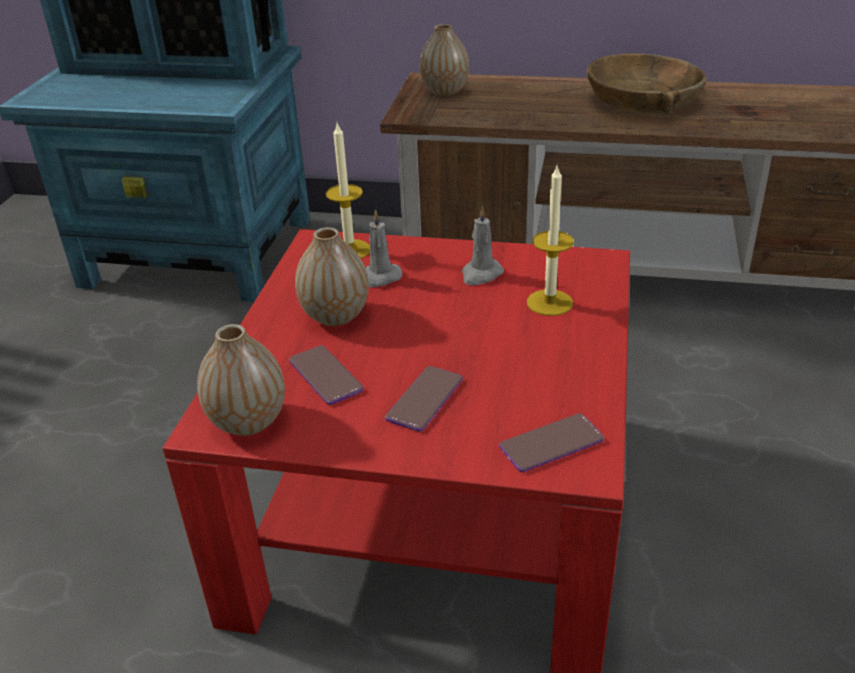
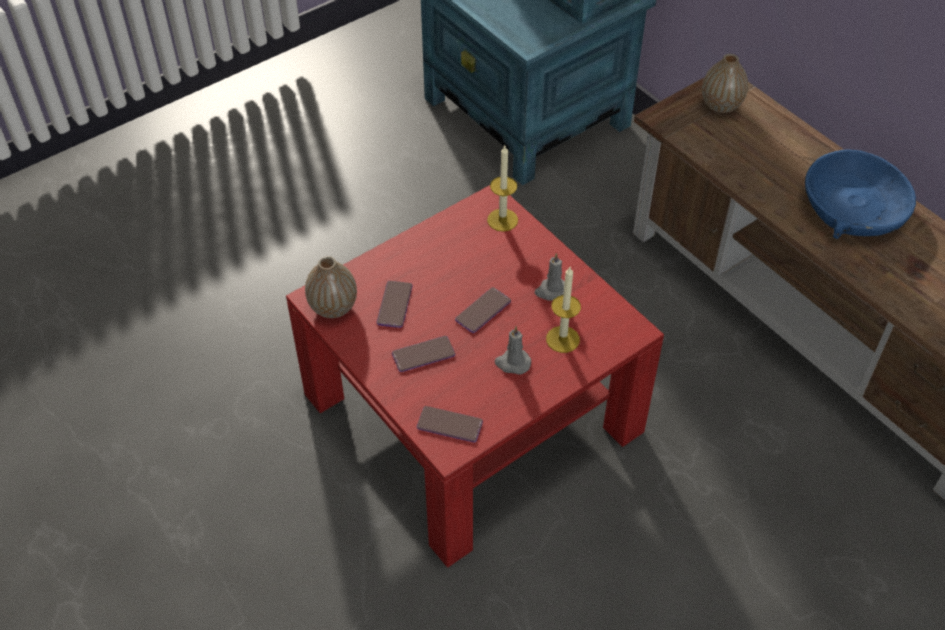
camera: 40 degrees right, 15 degrees up
(335, 316) = (441, 267): vase -> none
(379, 278) = (494, 254): grey candle -> grey candle (512, 363)
(435, 326) = (483, 311): none -> phone
(643, 101) = (853, 209): brown bowl -> blue bowl

